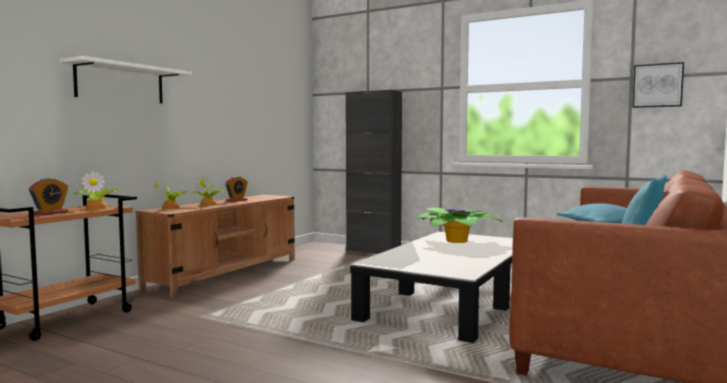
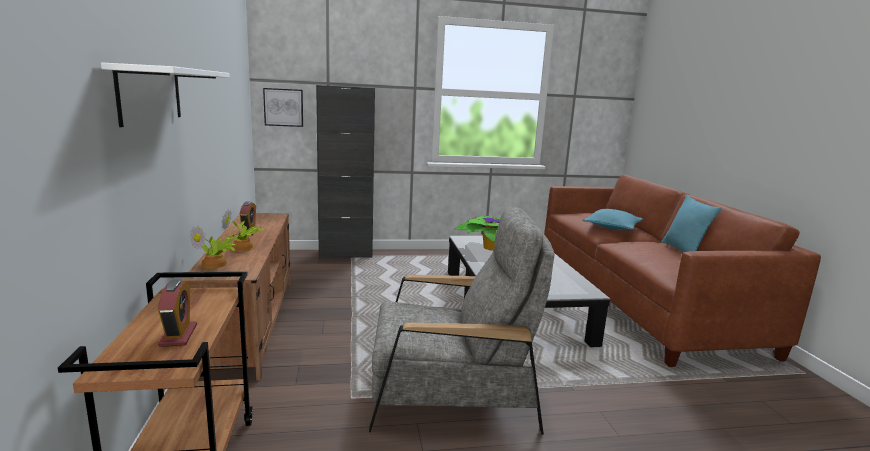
camera: 40 degrees left, 10 degrees up
(97, 208) = (207, 303): potted plant -> none
(265, 332) = (451, 393): none -> grey armchair
(657, 85) = (592, 104): picture -> picture (283, 107)

